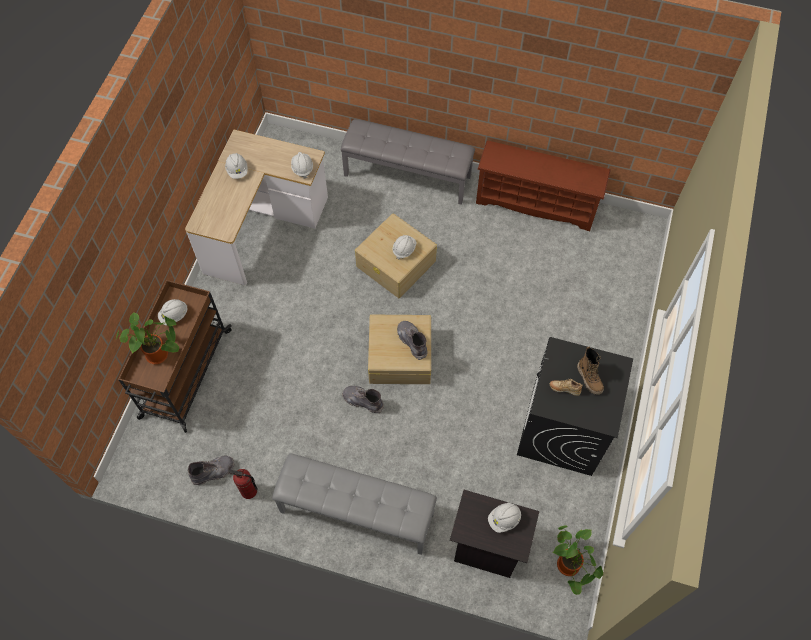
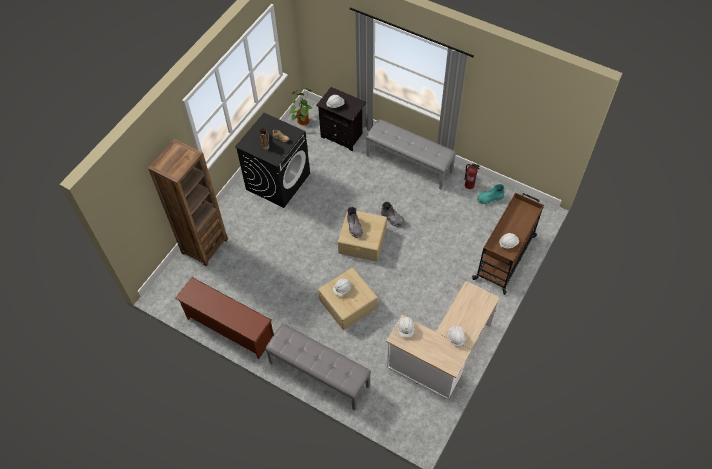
camera: 165 degrees left, 5 degrees down
(160, 354) = (518, 221): potted plant -> none
(213, 472) = (489, 198): grey boot -> turquoise boot
(622, 301) = (204, 246): none -> brown bookcase

